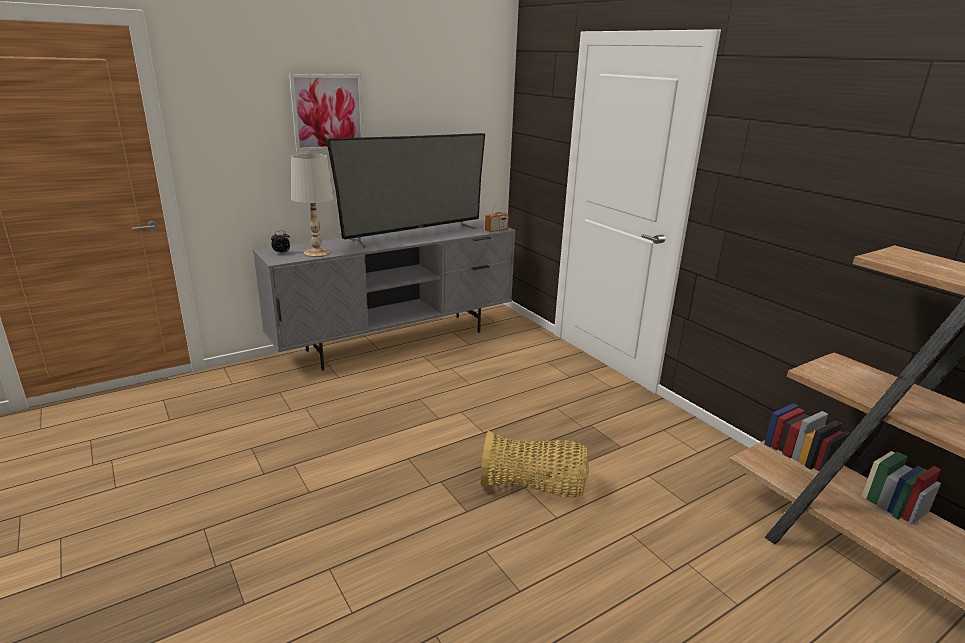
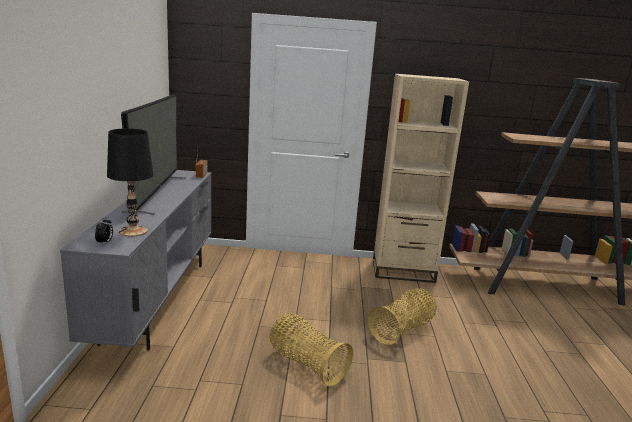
camera: 55 degrees left, 5 degrees down
(317, 253) = (133, 231): white table lamp -> black table lamp
(327, 112) = (90, 85): picture -> none
(386, 448) = (306, 364): none -> basket
(688, 440) = (403, 271): none -> beige bookcase

